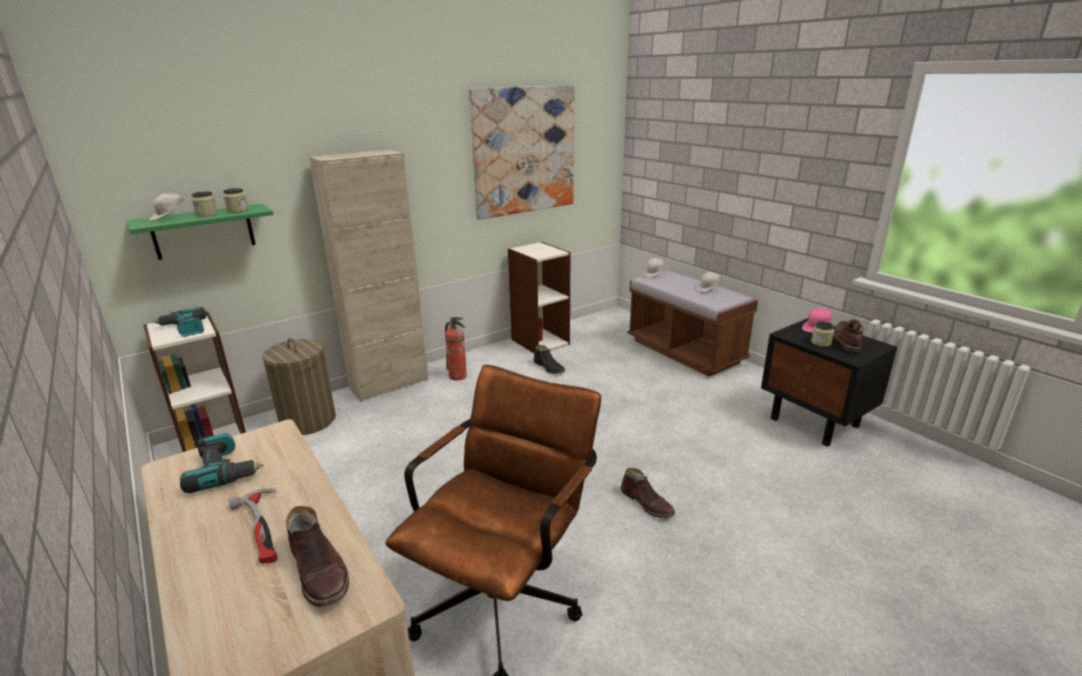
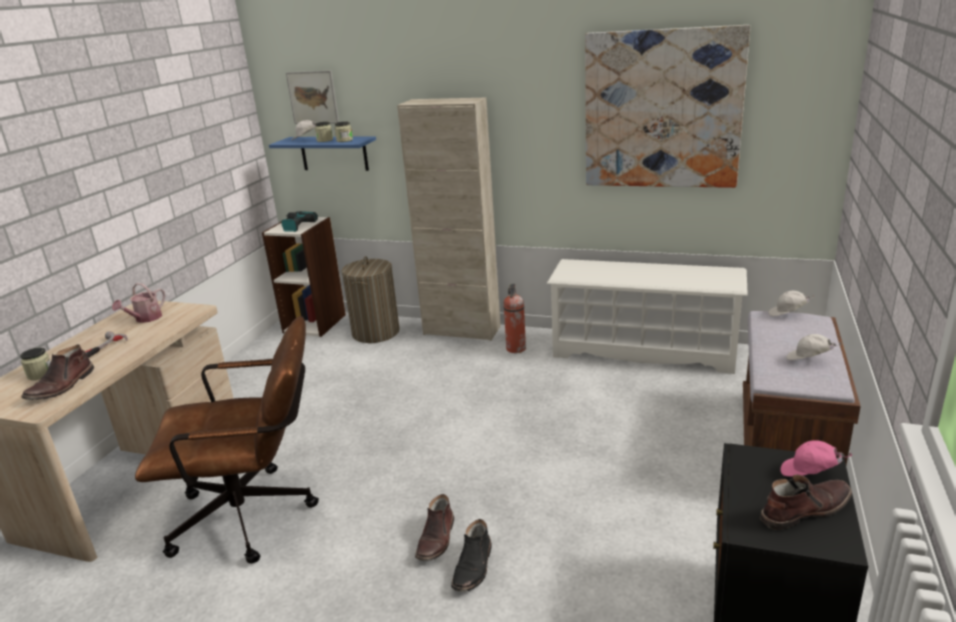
camera: 55 degrees right, 0 degrees up
(165, 164) = (313, 97): none -> picture
(203, 231) = (334, 153): green shelf -> blue shelf
(225, 471) = (145, 319): power drill -> watering can
(540, 341) = (644, 351): bookcase -> white shoe rack
(549, 367) = (601, 380): black boot -> black boot (473, 567)
(821, 342) = (758, 489): jar -> jar (40, 374)

